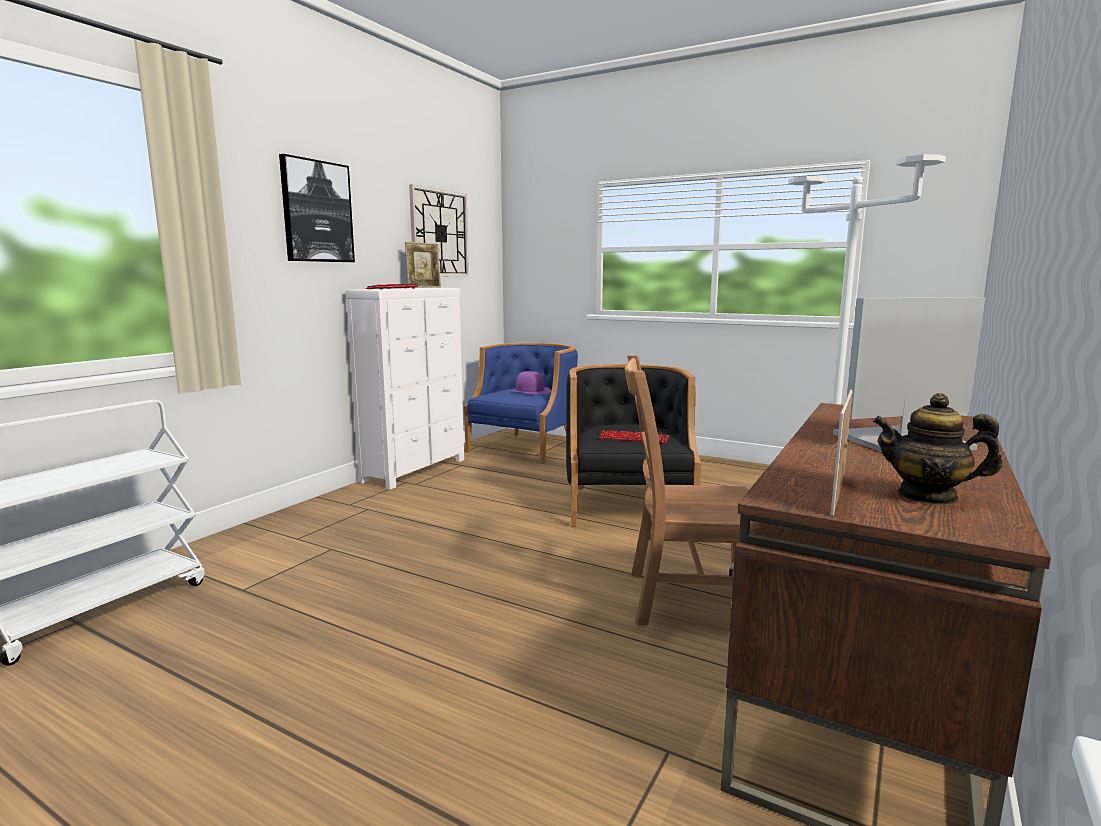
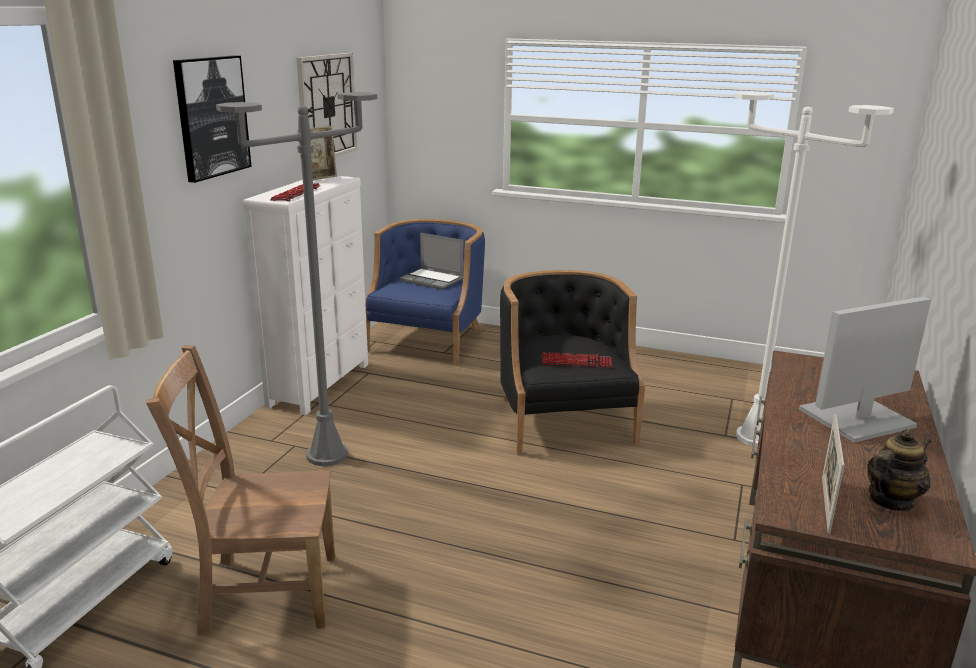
camera: 10 degrees left, 10 degrees up
(392, 517) = (326, 455): none -> grey floor lamp
(530, 391) = (433, 280): purple hat -> laptop
(684, 599) = (649, 535): brown chair -> brown chair (263, 592)
(928, 496) = (890, 501): teapot -> teapot turned 135 degrees clockwise

